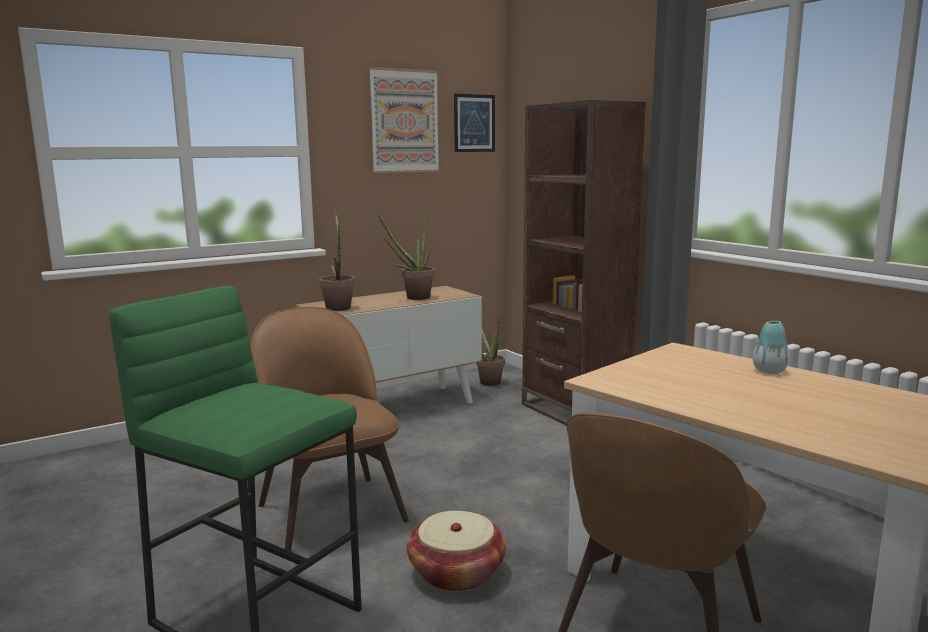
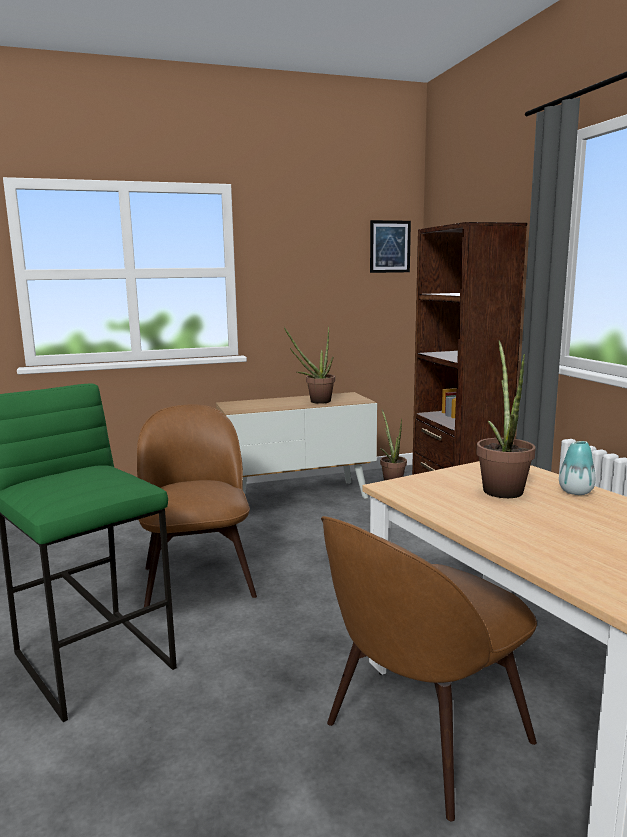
camera: 15 degrees right, 0 degrees up
(338, 307) = (247, 406): potted plant -> potted plant (501, 488)
(404, 121) = (322, 246): picture -> none
(456, 572) = (271, 648): basket -> none

